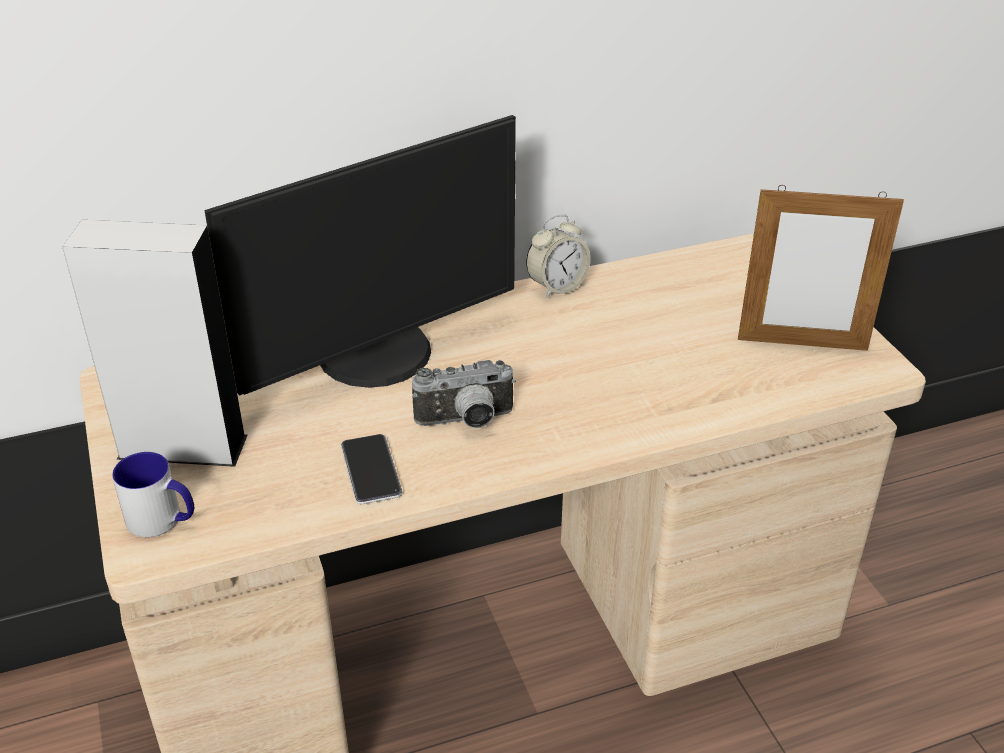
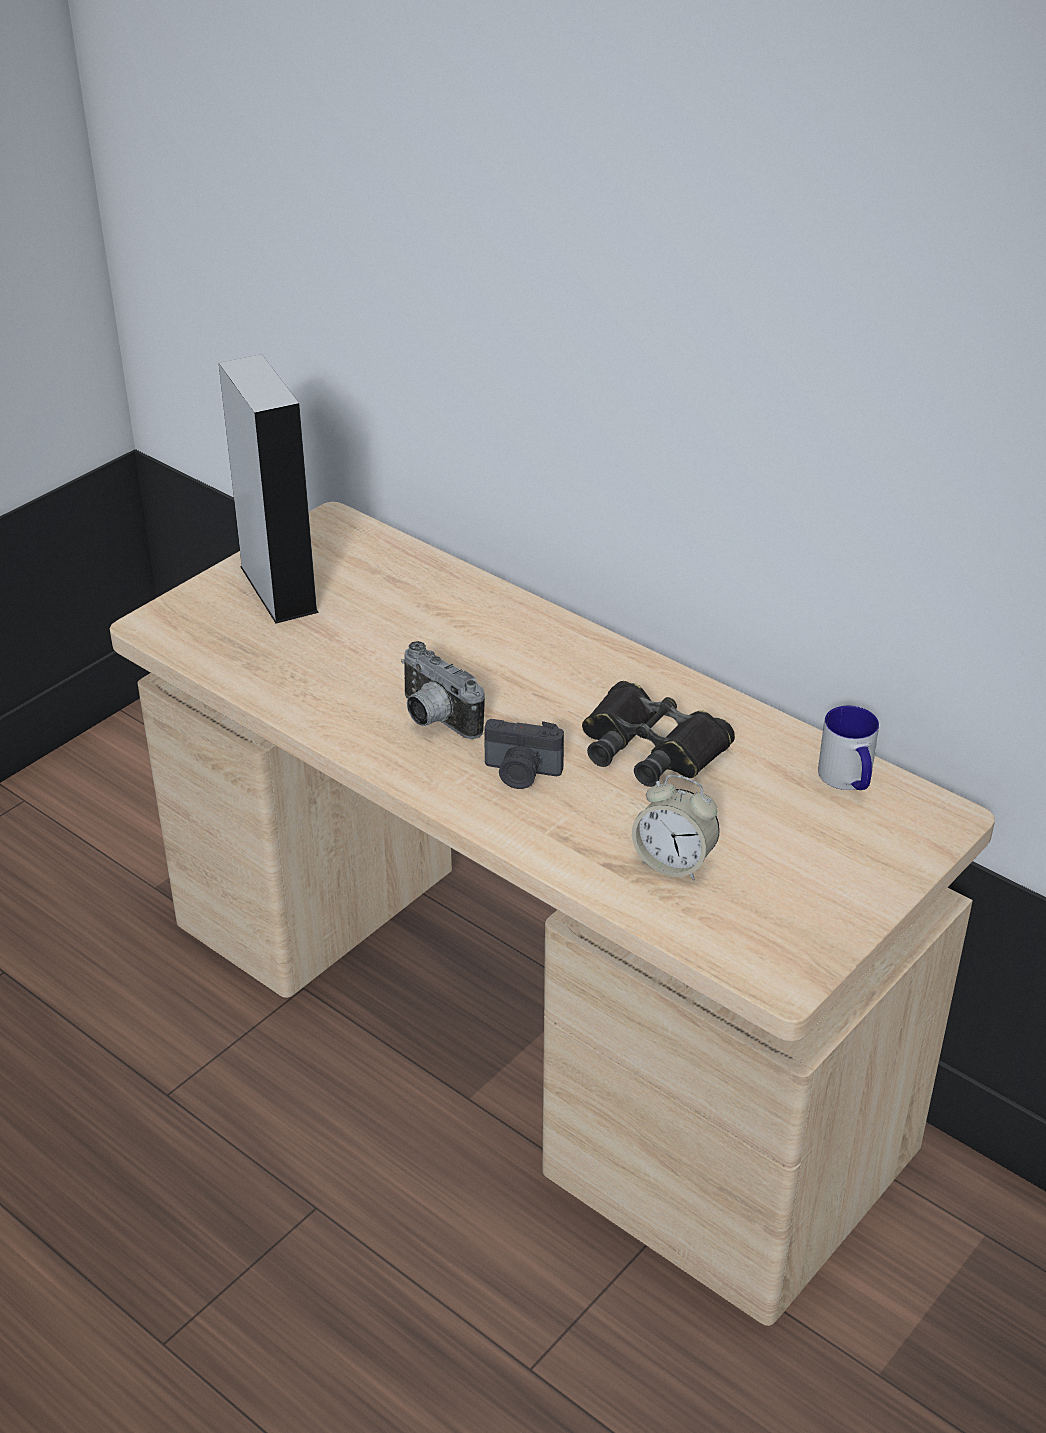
camera: 60 degrees right, 0 degrees up
(163, 520) = (189, 618): mug -> mug (848, 780)
(371, 470) = (325, 692): phone -> none
(378, 356) = (485, 634): monitor -> none
(557, 286) = (705, 697): alarm clock -> alarm clock (673, 863)
(575, 401) = (521, 773): none -> camera
(595, 331) = (651, 747): none -> black binoculars
(802, 344) = (772, 902): picture frame -> none

